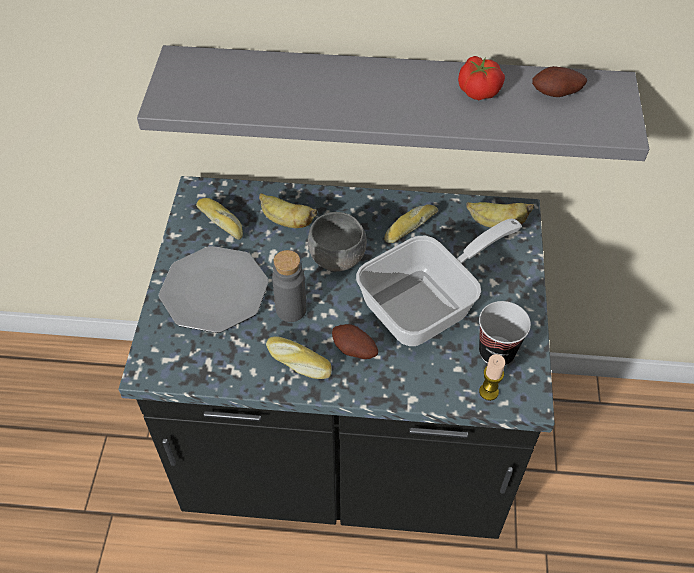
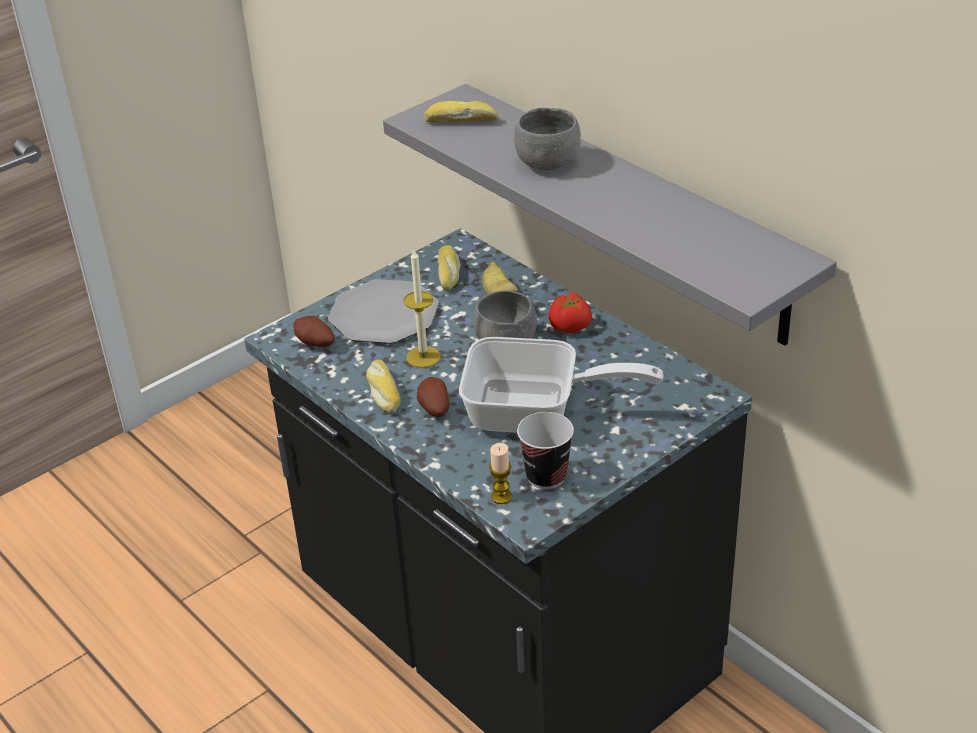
camera: 45 degrees right, 15 degrees down
(291, 309) = (423, 357): grey bottle -> candle
(335, 90) = (547, 163): none -> grey bowl
(409, 227) = (597, 353): bread -> bread (461, 121)
(479, 90) = (665, 212): tomato -> tomato (570, 326)
(496, 223) = (680, 391): banana -> none
(556, 95) = (729, 244): potato -> potato (314, 344)

